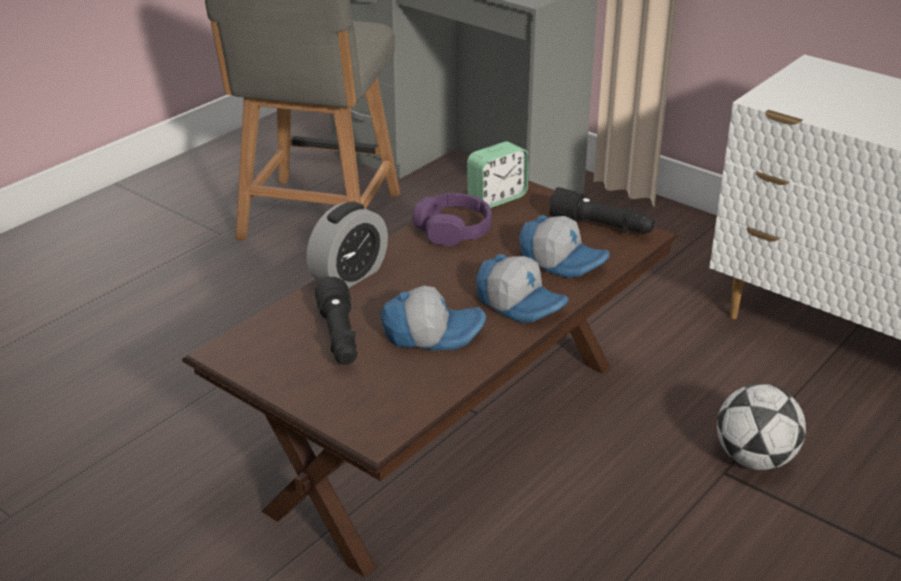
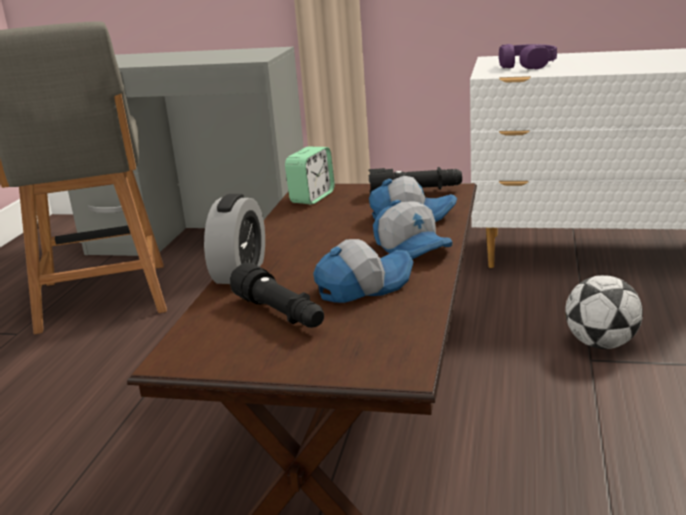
camera: 25 degrees left, 10 degrees down
(453, 230) = (299, 222): purple headphones -> purple headphones (526, 65)
(521, 303) = (413, 247): cap -> cap turned 45 degrees clockwise

